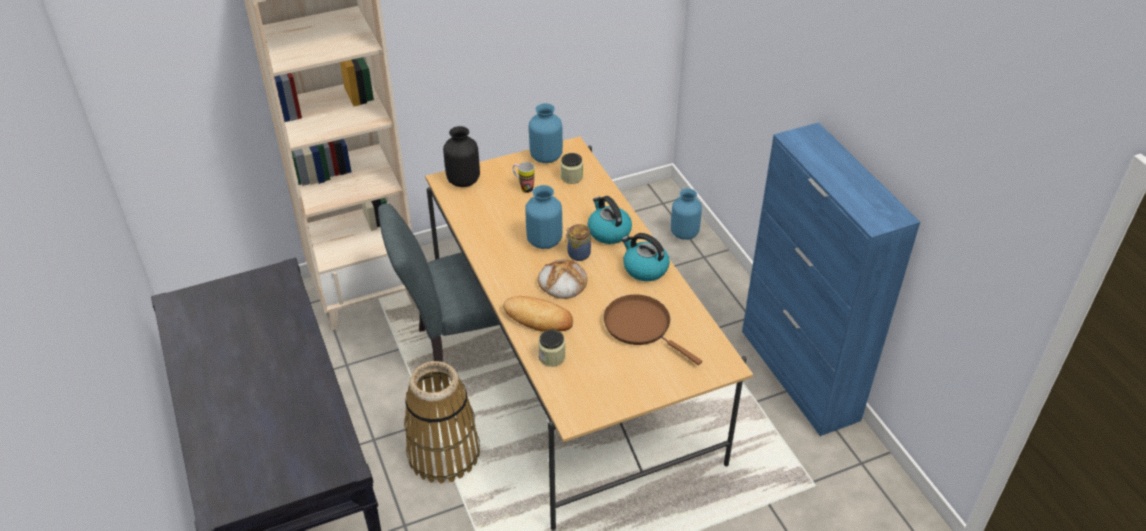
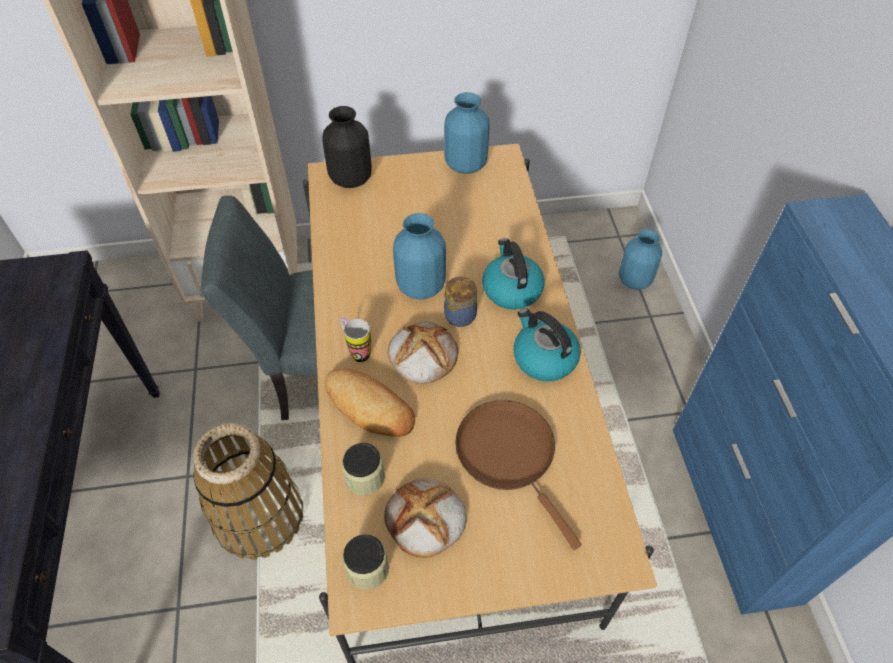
camera: 15 degrees right, 10 degrees up
(523, 187) = (422, 202): mug -> mug (357, 351)
(571, 177) = (488, 199): jar -> jar (367, 569)
(600, 371) = (425, 520): none -> bread

